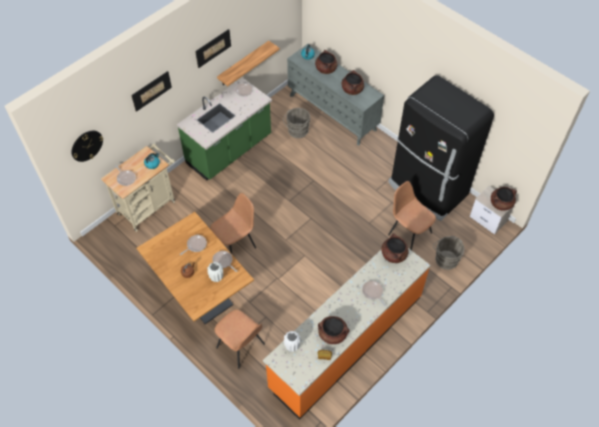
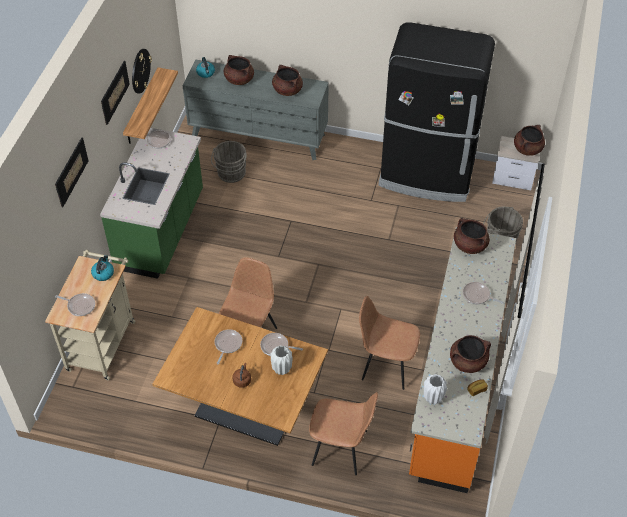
camera: 30 degrees left, 5 degrees down
(86, 145) = (25, 275): wall clock -> wall clock (140, 71)
(409, 233) = (440, 230): brown chair -> brown chair (386, 364)

